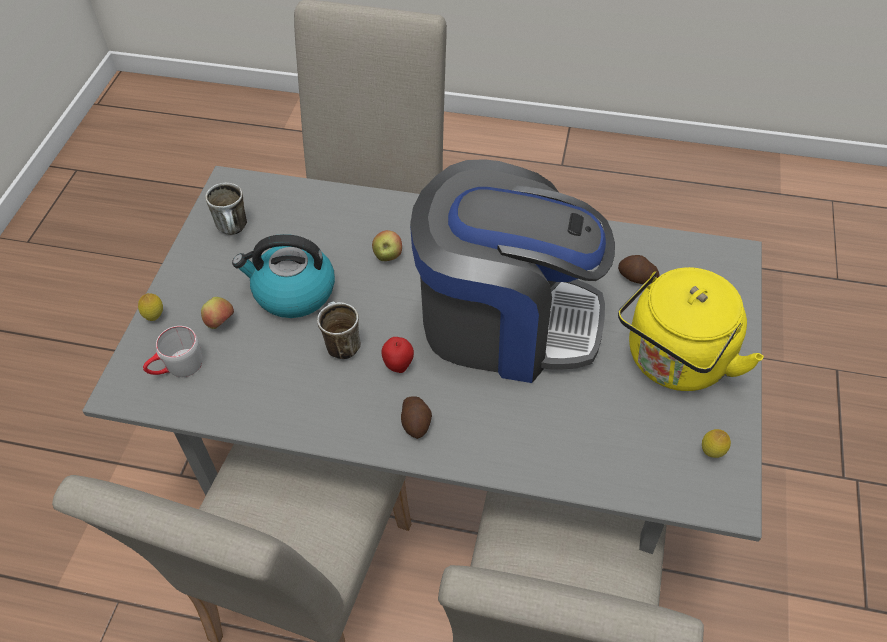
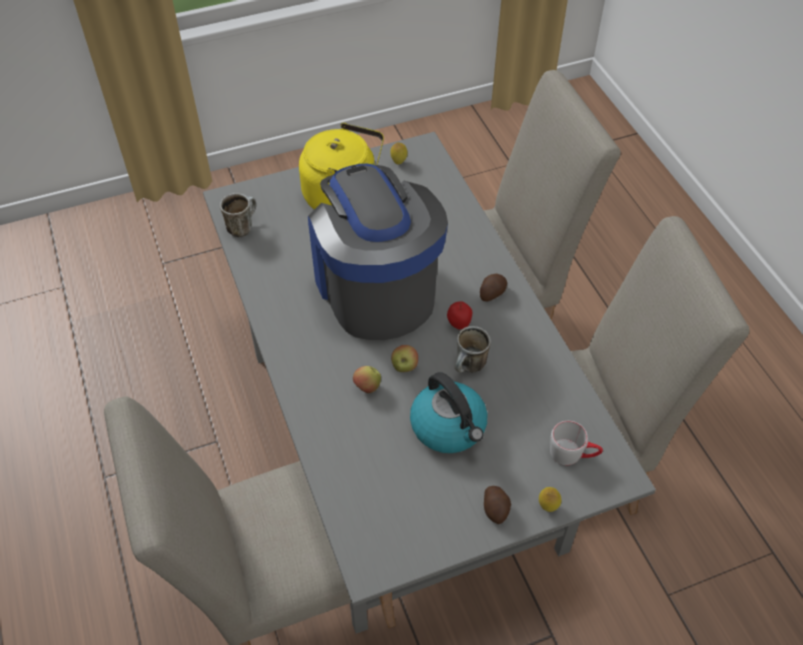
camera: 125 degrees left, 0 degrees up
(220, 323) = (514, 456): apple -> apple (404, 367)
(235, 230) = (419, 518): mug -> mug (242, 226)
(636, 278) = (284, 238): potato -> potato (496, 508)

